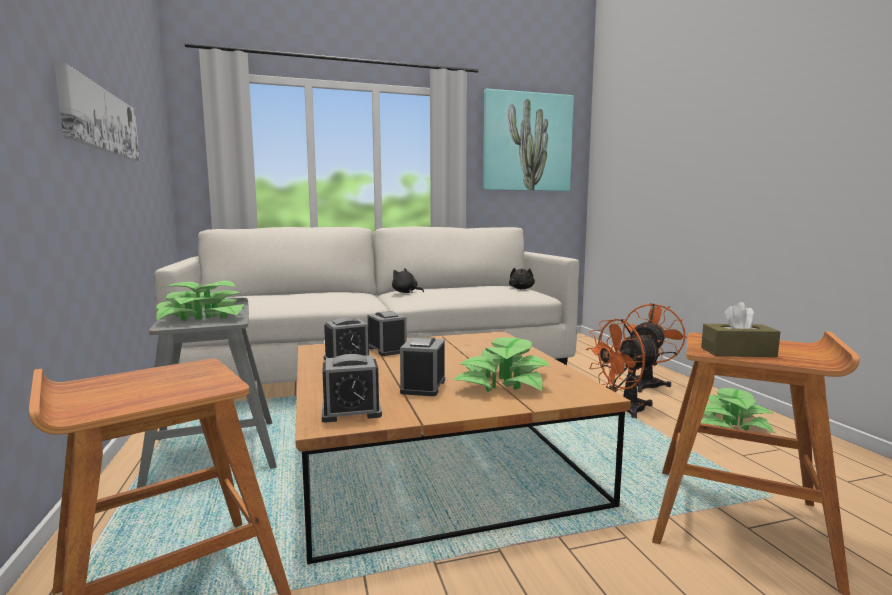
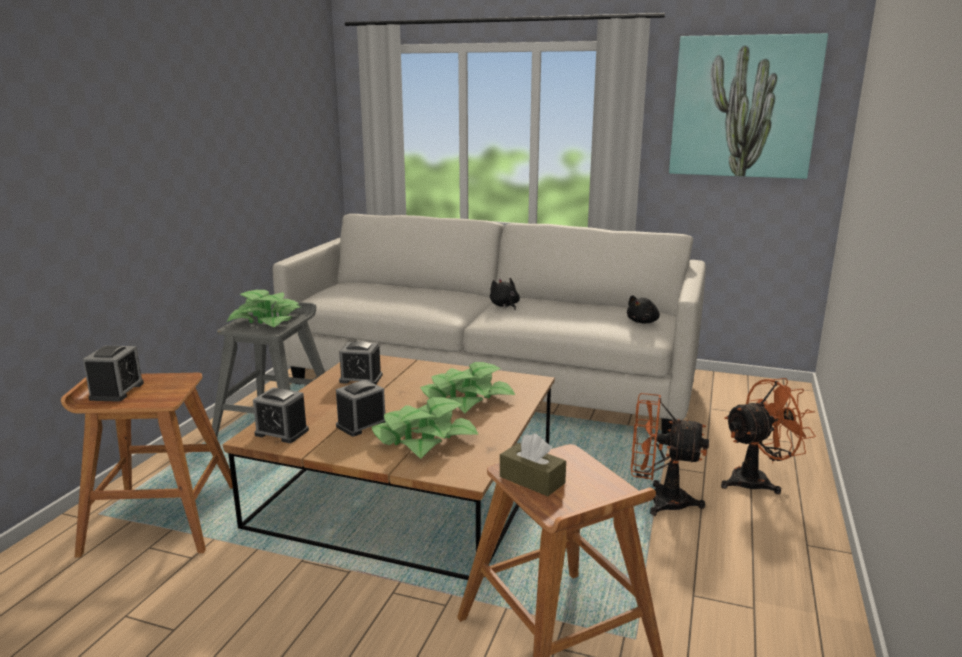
camera: 35 degrees right, 10 degrees up
(99, 120) = (221, 148): picture -> none
(387, 349) = (407, 375): alarm clock -> alarm clock (117, 391)
(729, 423) = (755, 561): potted plant -> potted plant (466, 399)

